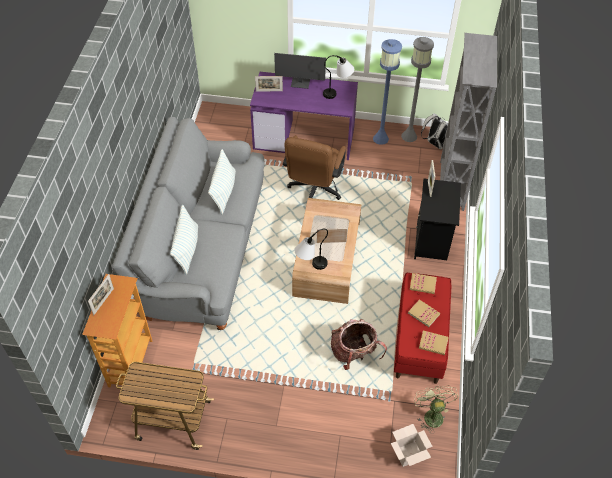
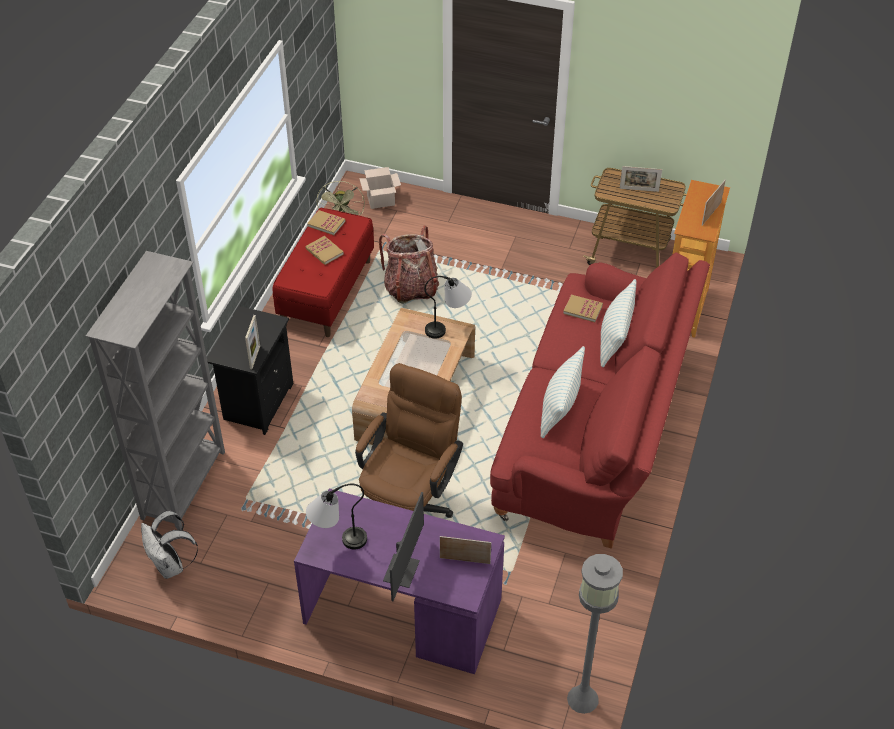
camera: 170 degrees left, 5 degrees down
(202, 250) = (595, 432): grey sofa -> red sofa
(300, 83) = (402, 571): monitor -> monitor turned 90 degrees clockwise
(331, 242) = (412, 355): picture frame -> picture frame (639, 190)
(381, 138) = (263, 590): blue floor lamp -> none
(409, 136) = (210, 589): grey floor lamp -> grey floor lamp (582, 699)
(422, 284) = (311, 281): book -> book (583, 309)

